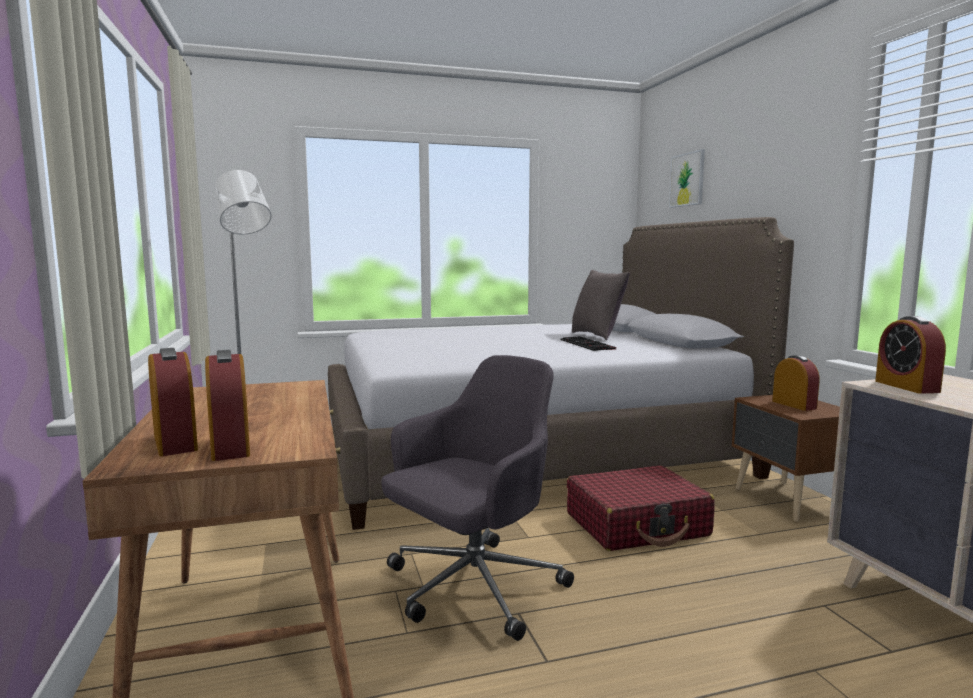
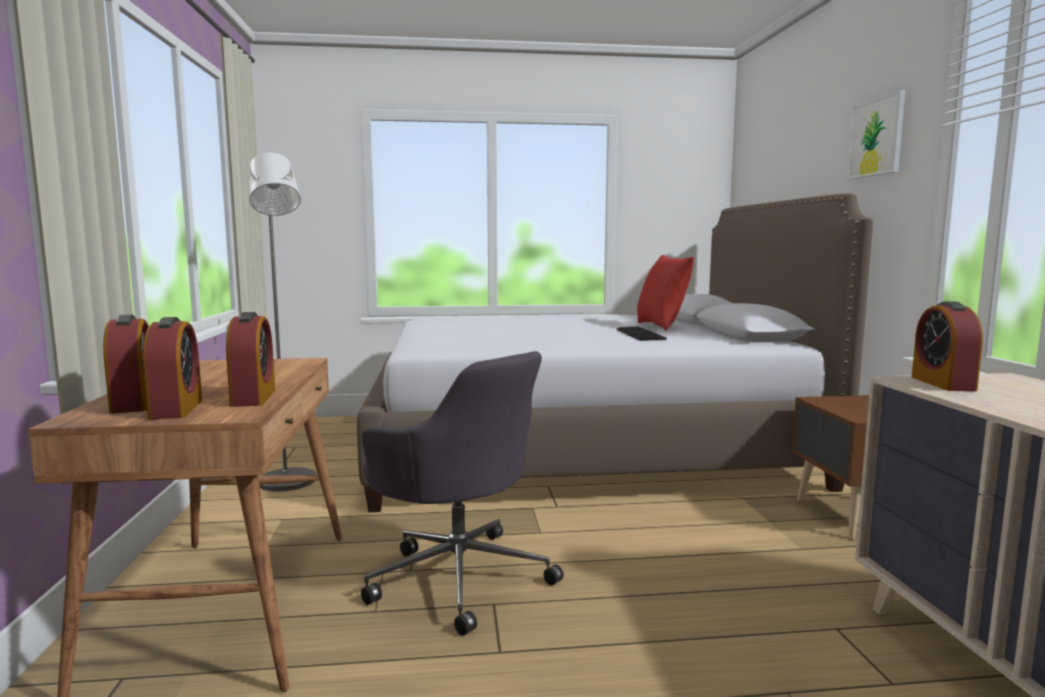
camera: 10 degrees right, 0 degrees up
(472, 588) = (459, 576): grey office chair -> grey office chair turned 75 degrees clockwise
(597, 336) = (662, 327): grey pillow -> red pillow
(637, 525) = (664, 529): red suitcase -> none
(687, 179) = (777, 154): picture -> picture (876, 137)
(794, 405) = (860, 407): alarm clock -> alarm clock (253, 398)

